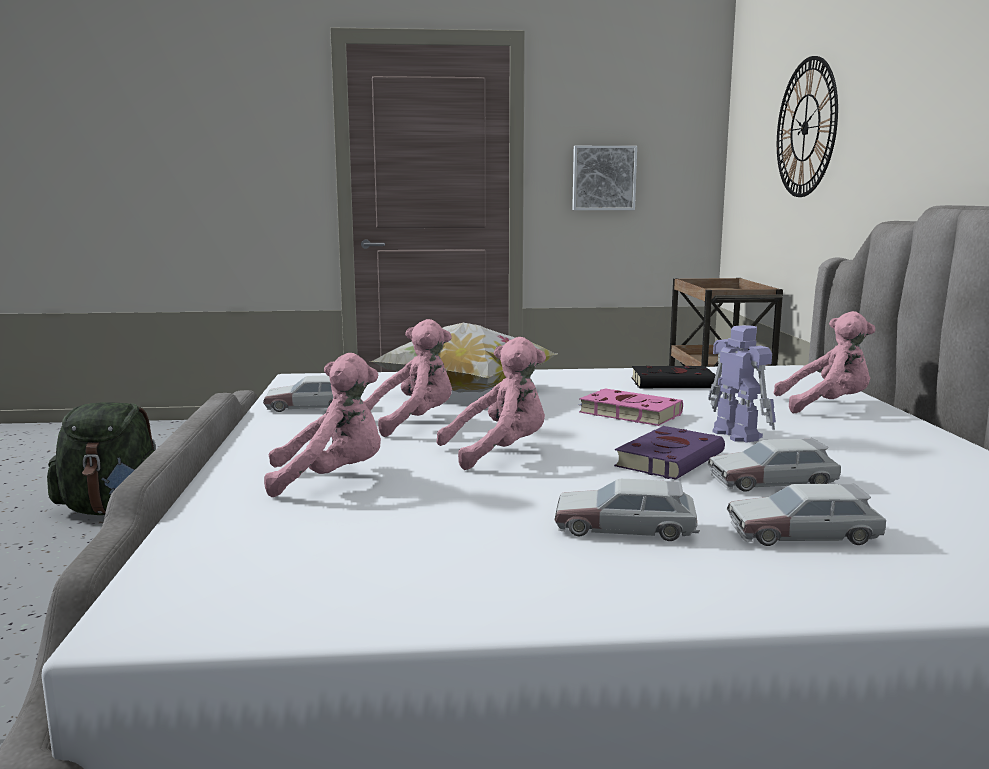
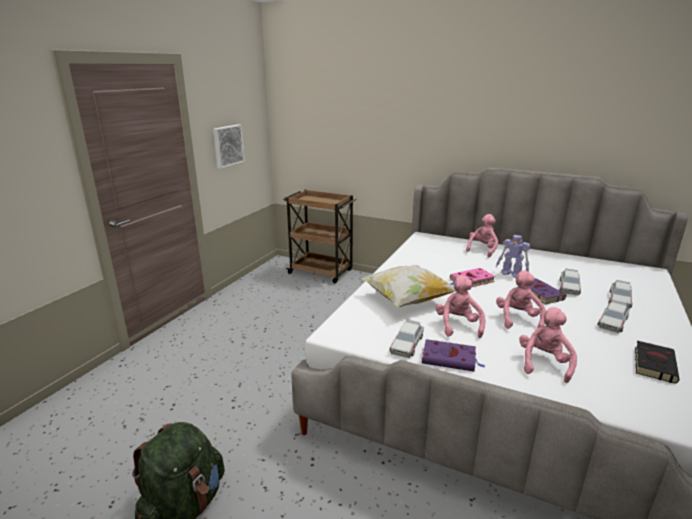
camera: 60 degrees left, 10 degrees up
(288, 429) = (450, 359): none -> purple book
(675, 383) = (428, 259): black book -> black book (654, 363)
(736, 434) = (511, 274): toy robot -> toy robot turned 150 degrees counterclockwise
(805, 128) = (359, 121): wall clock -> none

